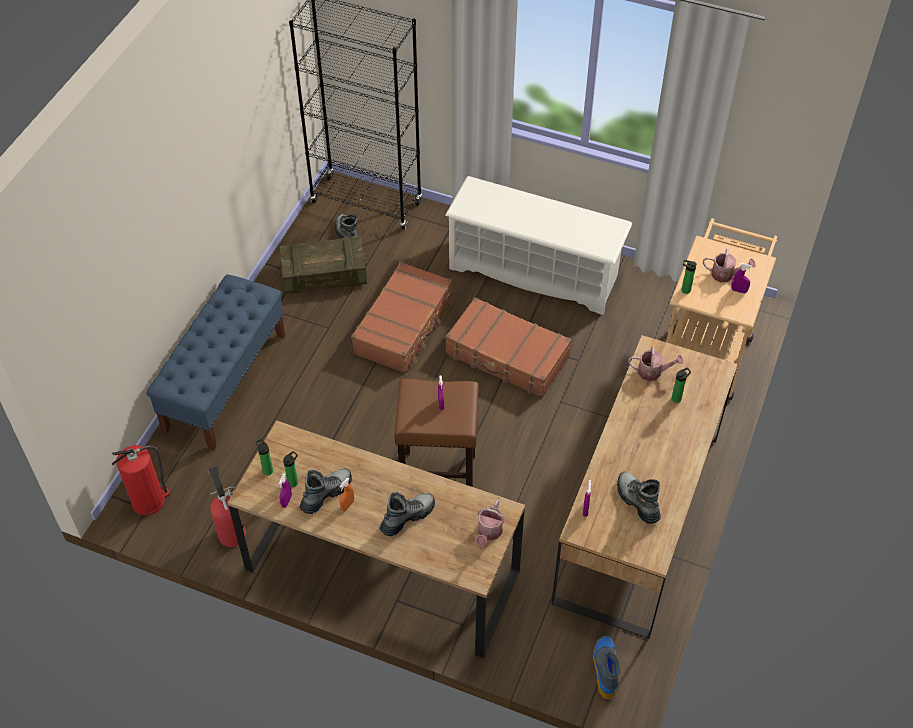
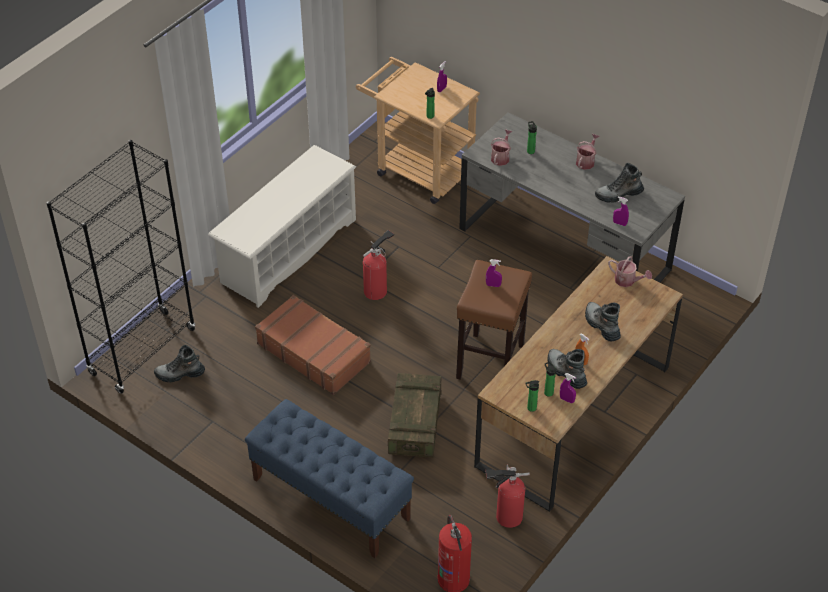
camera: 75 degrees left, 5 degrees down
(324, 275) = (225, 400): crate -> crate (415, 424)
(507, 356) = (377, 290): brown suitcase -> fire extinguisher
(605, 668) = (690, 300): boot -> none
(637, 516) = (563, 249): brown desk -> grey desk
(725, 274) = (422, 91): watering can -> watering can (586, 161)

